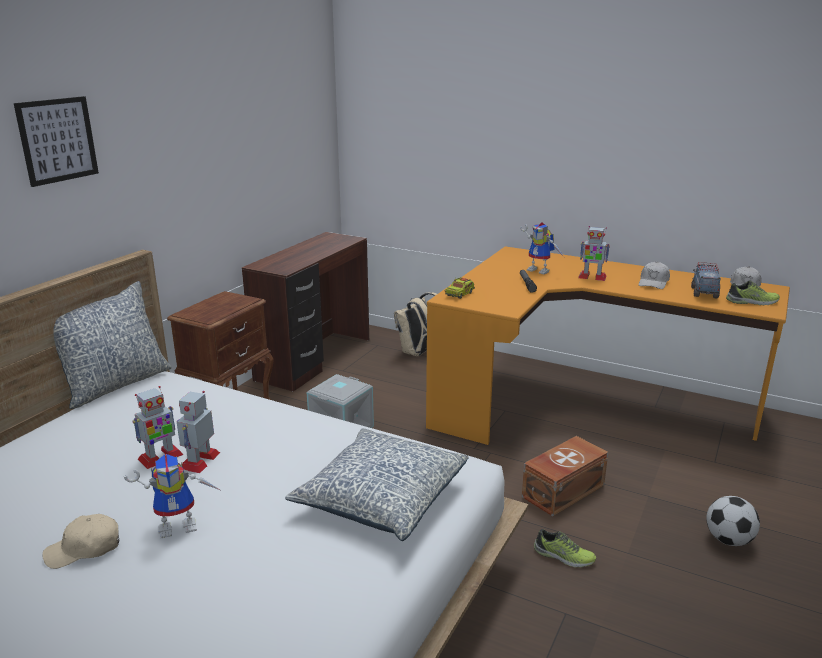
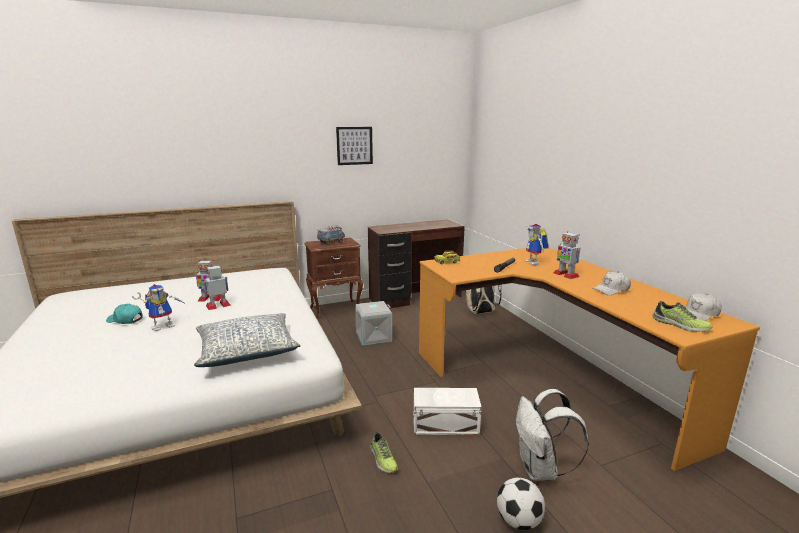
camera: 40 degrees right, 5 degrees down
(57, 140) = (246, 135): picture -> picture (354, 145)
(84, 549) = (125, 320): beige cap -> turquoise cap
(115, 384) = (256, 268): pillow -> none
(180, 525) = (164, 325): toy robot -> toy robot turned 60 degrees counterclockwise
(561, 491) = (444, 423): brown storage box -> white storage box
(686, 489) = (540, 470): none -> white backpack
(704, 293) = (644, 307): toy truck -> toy truck (331, 242)

